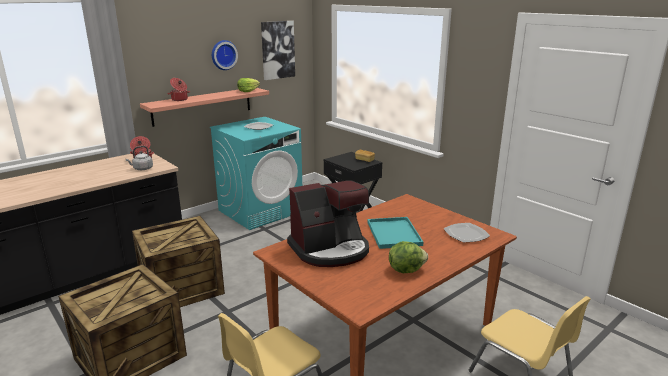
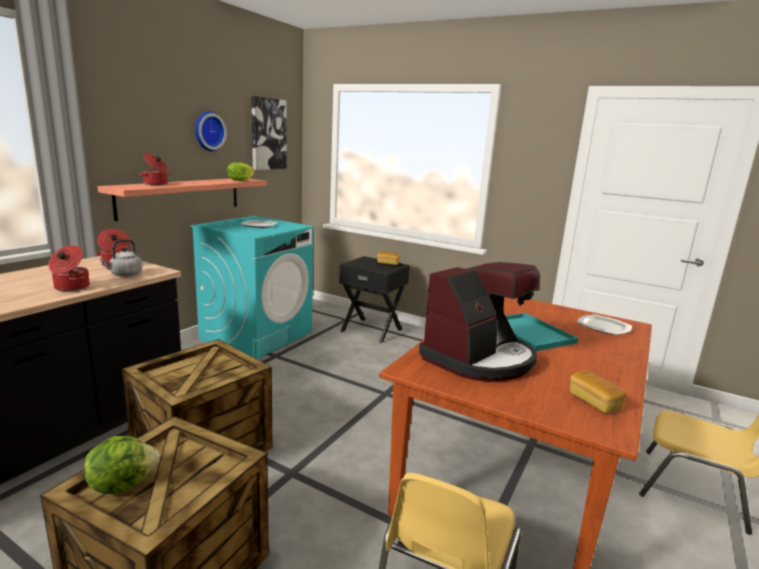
camera: 20 degrees left, 5 degrees down
(106, 177) = (71, 287): none -> cooking pot
(375, 289) = (594, 402): none -> bread
(405, 269) = (595, 372): lettuce -> lettuce (122, 483)

